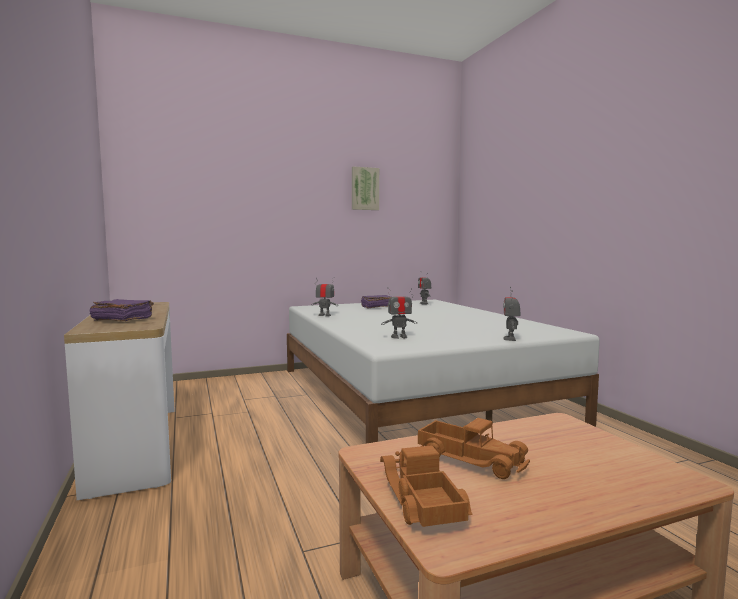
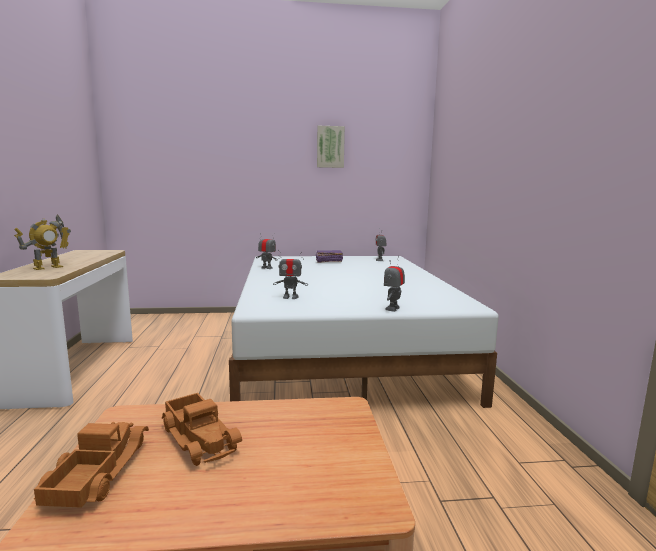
camera: 15 degrees right, 5 degrees up
(122, 320) = (48, 267): purple book -> toy robot

